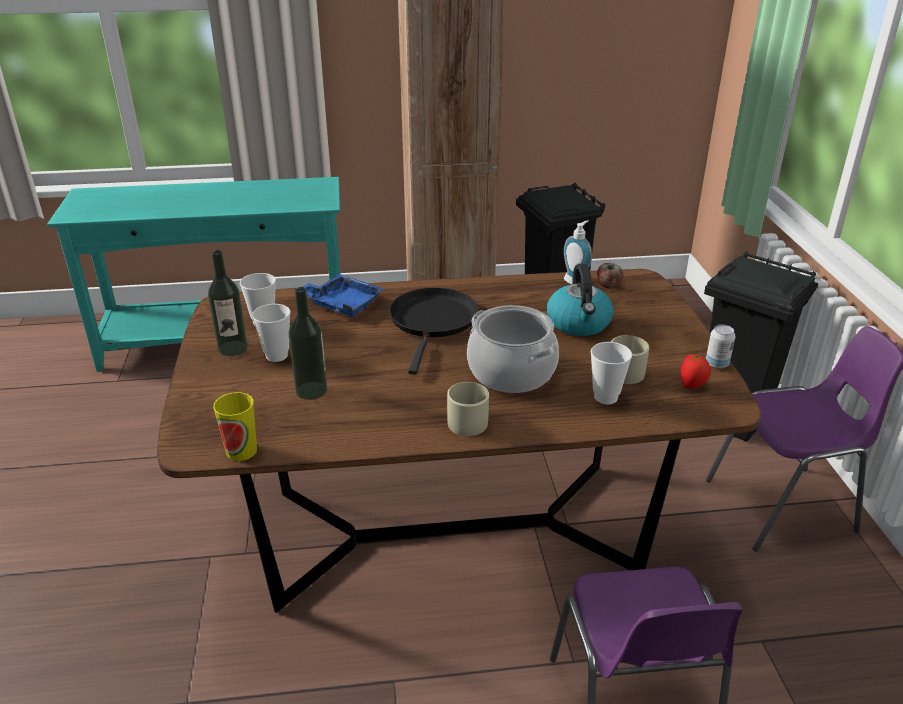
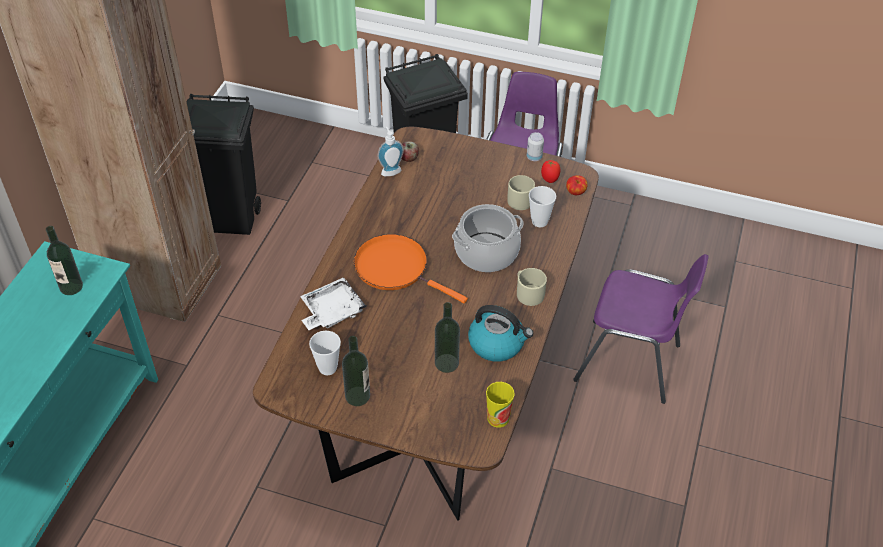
camera: 65 degrees left, 15 degrees up
(277, 356) = (386, 371): cup -> none
(296, 197) = (71, 287): none -> bottle
(342, 304) = (331, 311): blue tray -> white tray
(433, 322) = (396, 268): black frying pan -> orange frying pan
(579, 323) = (448, 195): kettle -> kettle (497, 344)
(693, 413) = (575, 192): none -> apple

